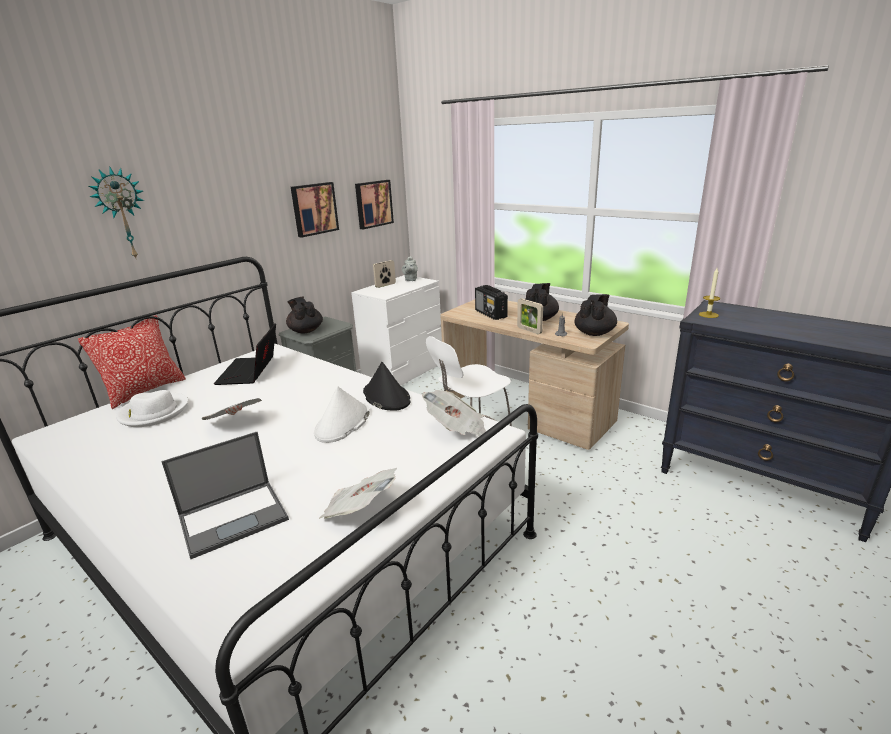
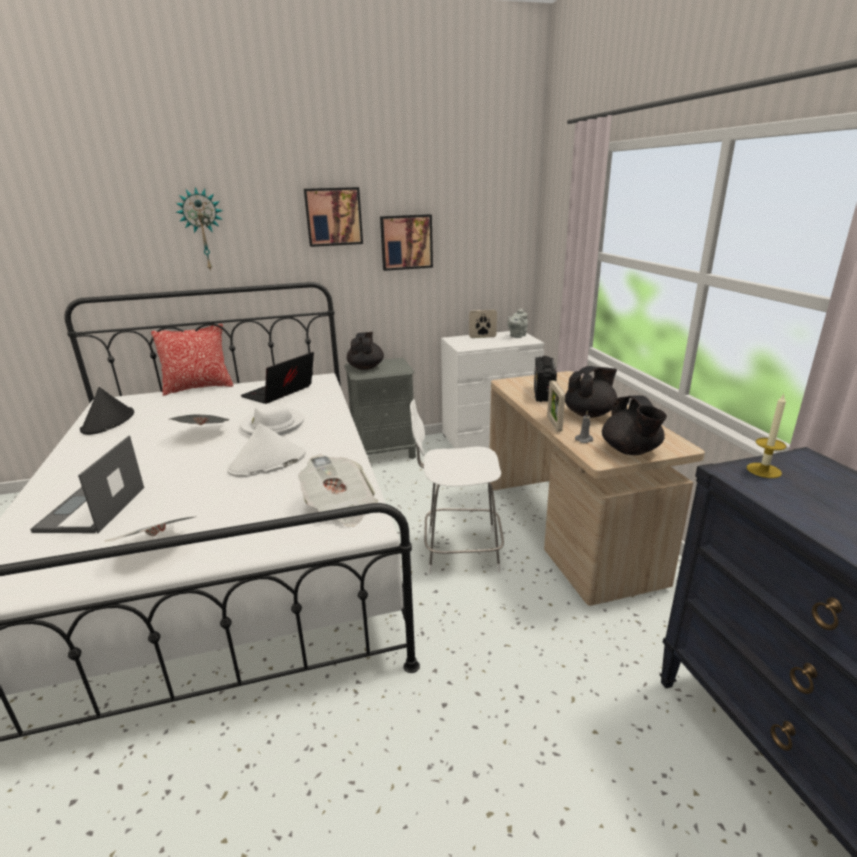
camera: 35 degrees right, 0 degrees up
(153, 412) = (178, 406): white hat -> white hat (273, 425)
(234, 517) = (91, 509): laptop -> laptop turned 90 degrees clockwise
(373, 204) = (487, 243): picture -> picture (333, 216)
(386, 397) = (335, 451): black hat -> black hat (108, 422)
(594, 333) = (630, 451): black teapot -> black teapot turned 105 degrees clockwise

